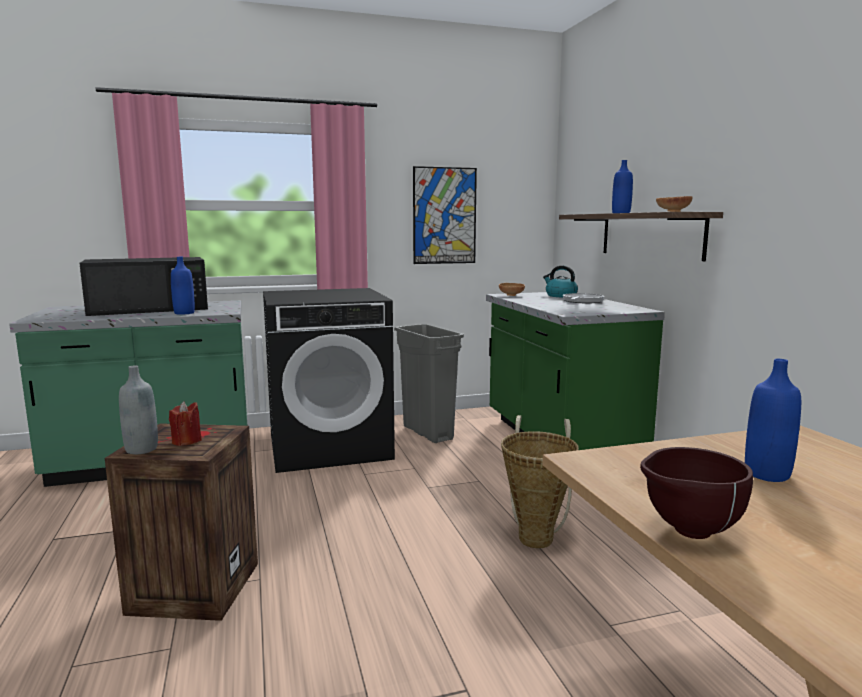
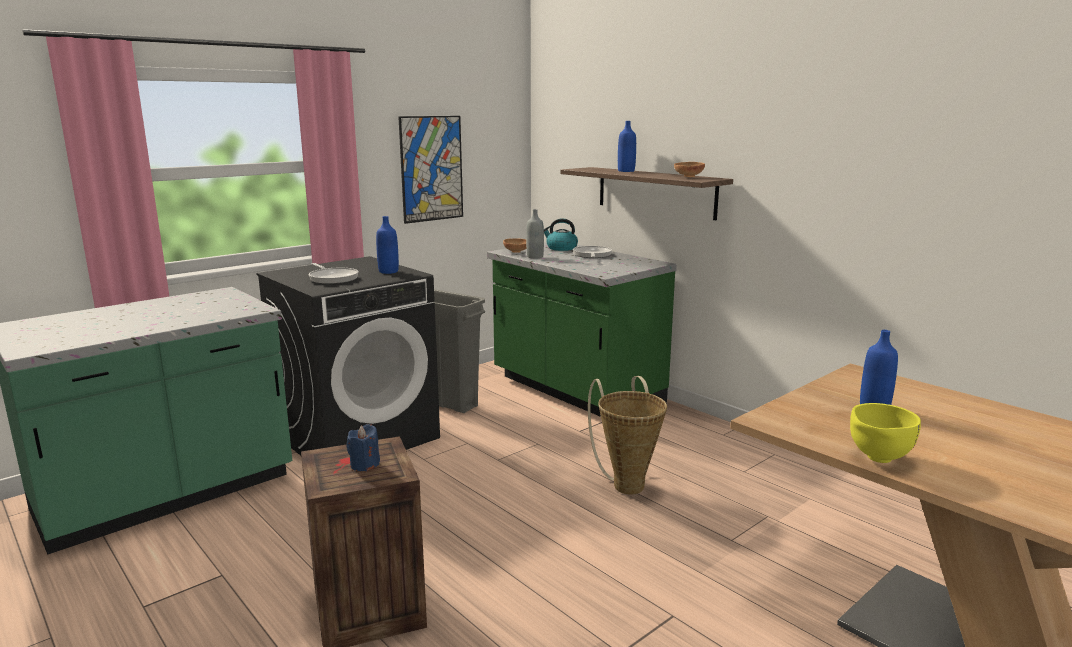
camera: 25 degrees left, 5 degrees up
(141, 449) = (332, 482): grey bottle -> grey bottle (535, 257)
(151, 308) = (148, 313): black microwave -> none
(184, 313) = (210, 316): blue bottle -> blue bottle (388, 271)
(186, 441) = (364, 464): red candle -> blue candle
(307, 296) = (332, 278): none -> frying pan
(687, 532) = (877, 459): brown bowl -> yellow bowl

